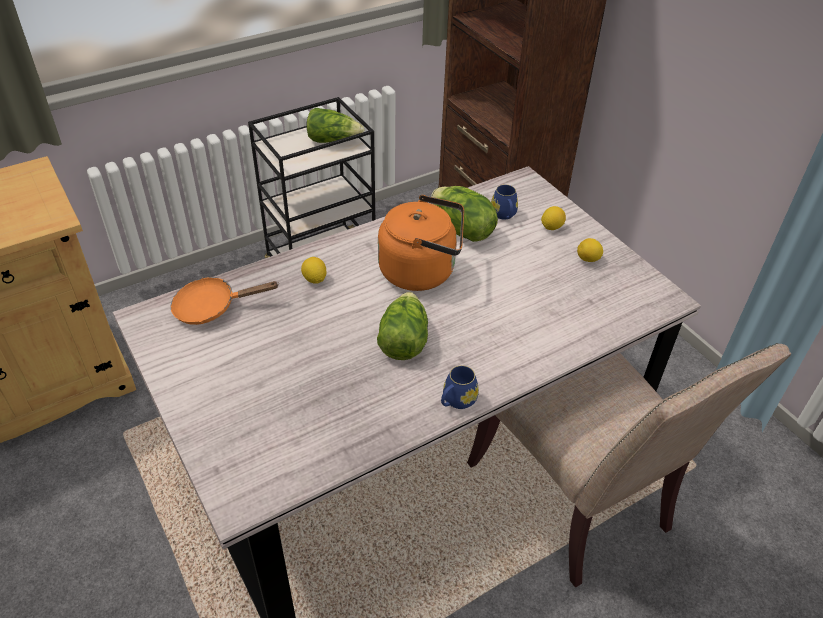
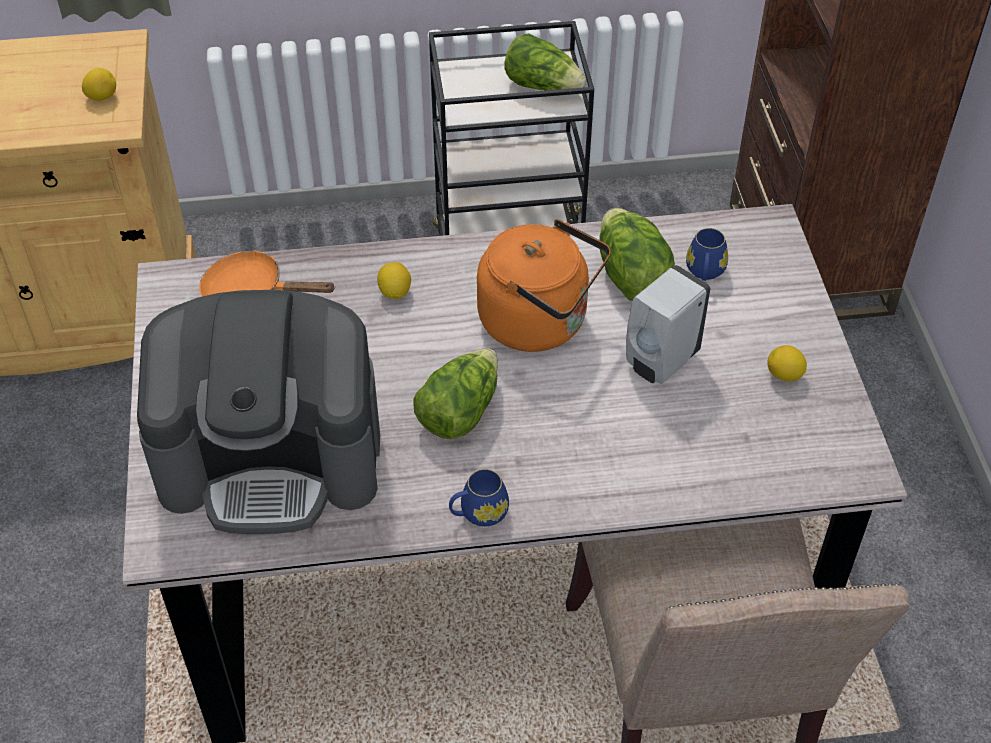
camera: 25 degrees right, 5 degrees up
(289, 411) = (272, 457): none -> coffee machine
(511, 273) = (660, 362): none -> white soap dispenser
(551, 227) = (762, 310): lemon -> lemon (102, 97)

